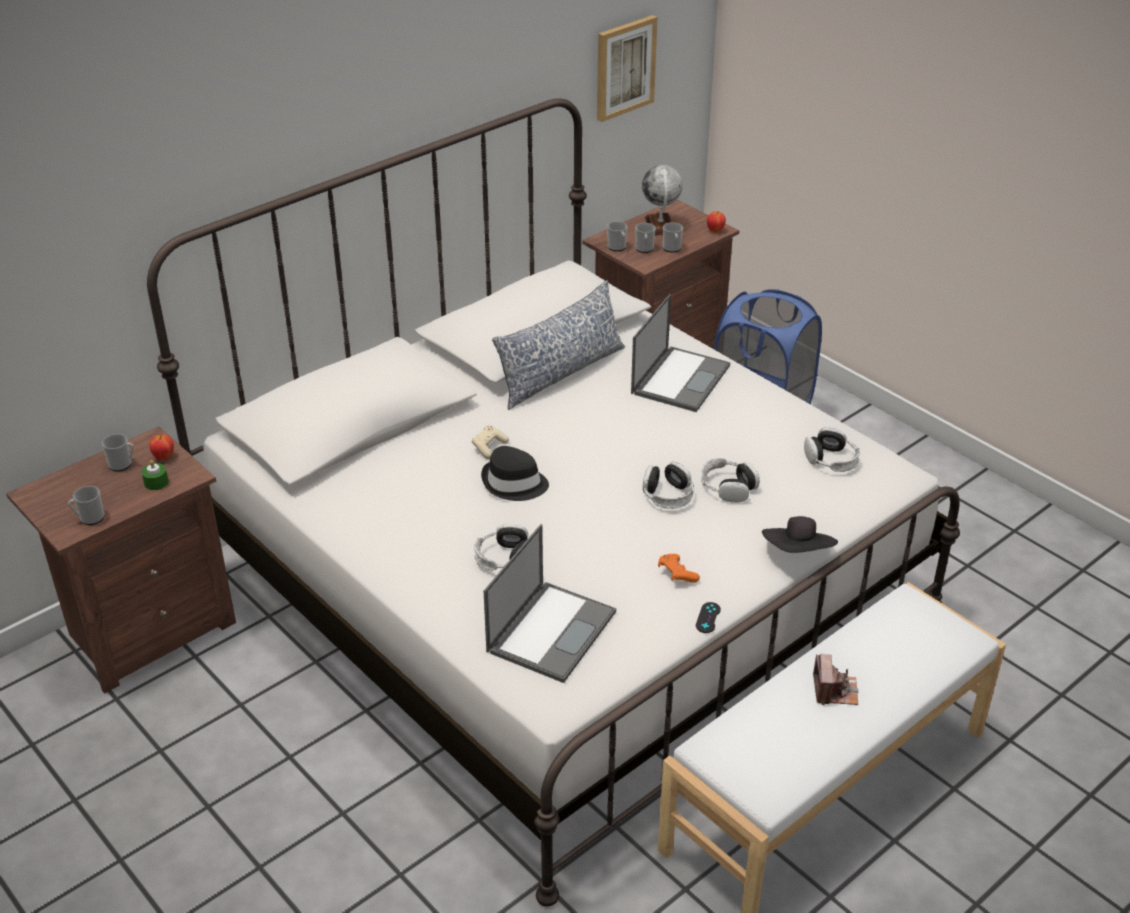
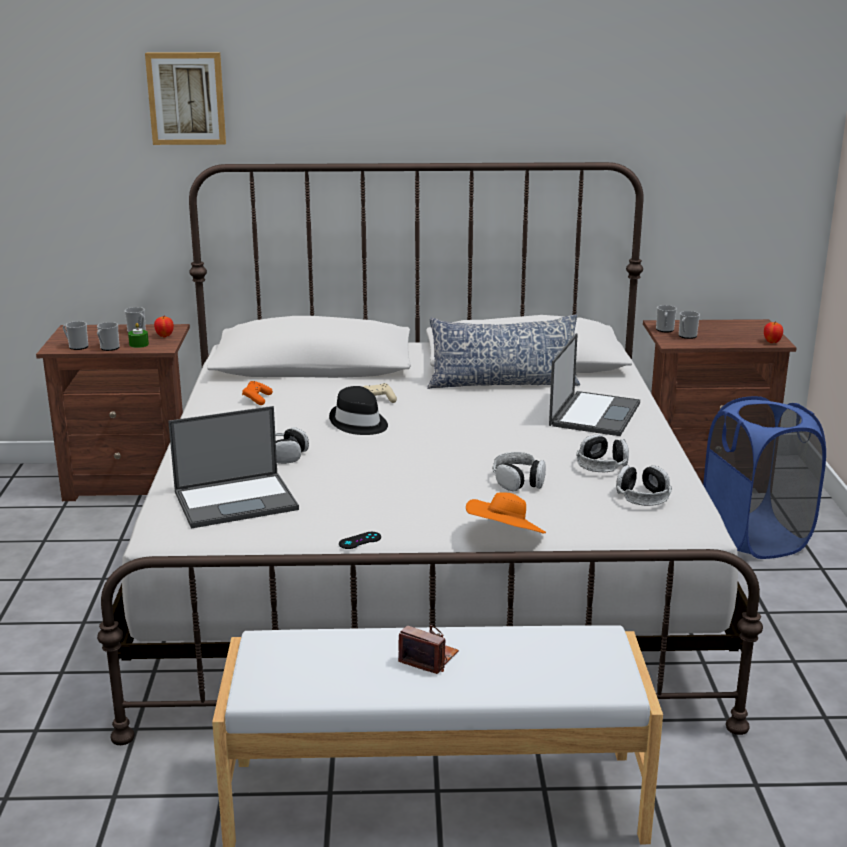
camera: 40 degrees right, 15 degrees down
(624, 67) = (712, 162): picture -> picture (186, 98)
(660, 225) = (725, 328): globe -> none
(667, 495) = (460, 467): headphones -> headphones (602, 466)
(672, 249) = (712, 342): mug -> mug (108, 348)
(676, 575) = (382, 509): orange game controller -> orange game controller (257, 399)
(680, 378) = (595, 414): laptop -> laptop turned 45 degrees counterclockwise
(798, 553) = (505, 537): black hat -> orange hat
(834, 690) = (429, 658): camera -> camera turned 105 degrees counterclockwise

